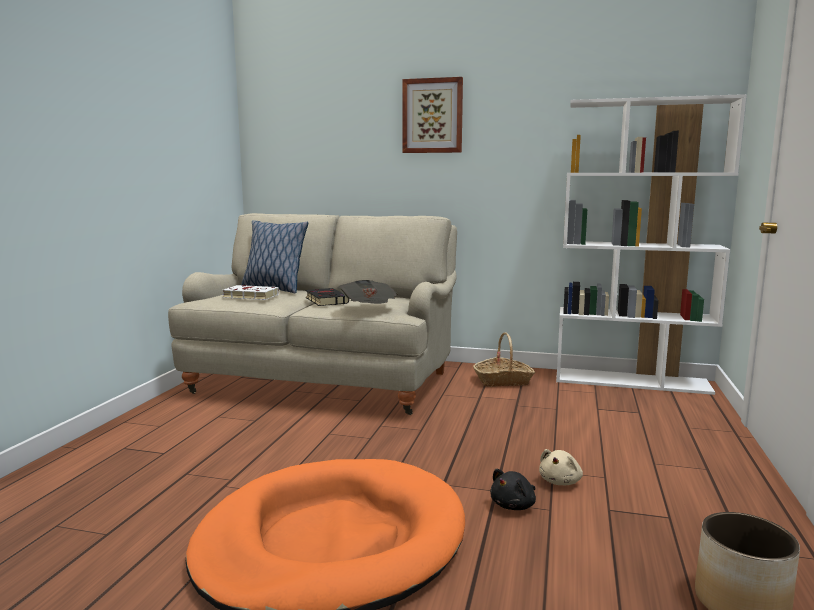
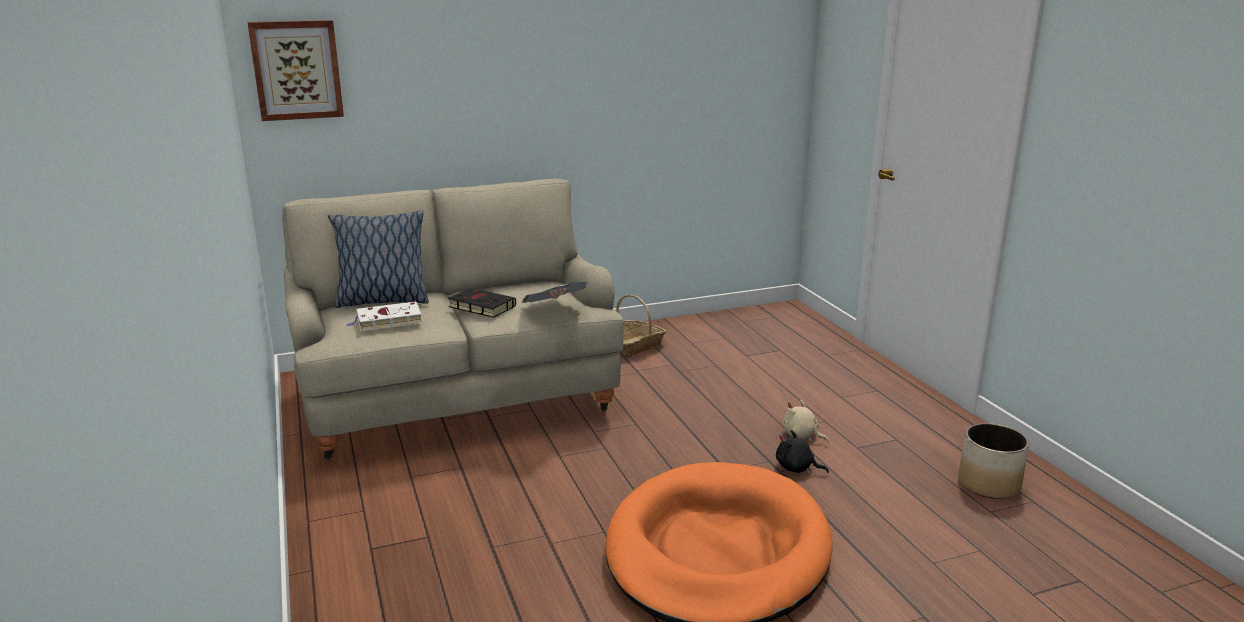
camera: 35 degrees left, 10 degrees up
(432, 116) = (516, 51): picture -> picture (297, 70)
(514, 505) = (796, 468): black plush toy -> black plush toy turned 105 degrees clockwise
(560, 481) = (801, 436): beige plush toy -> beige plush toy turned 135 degrees clockwise
(632, 381) = (738, 316): white bookcase -> none

